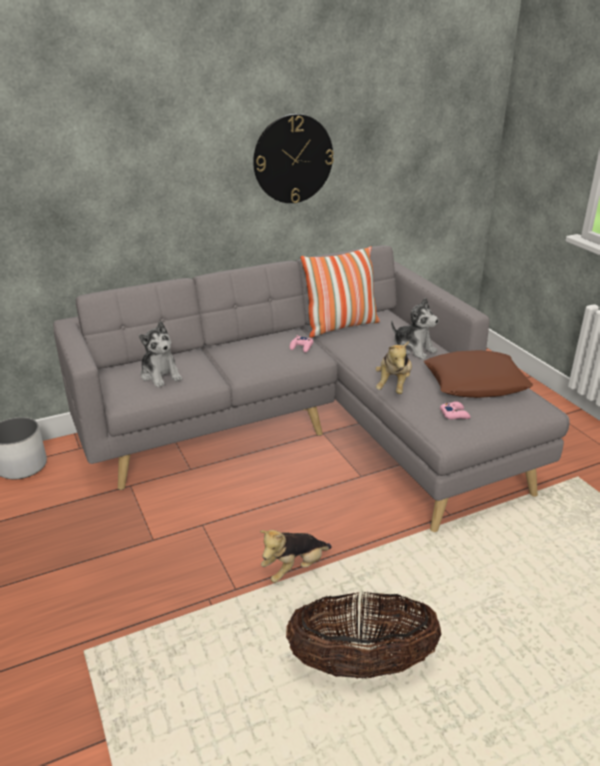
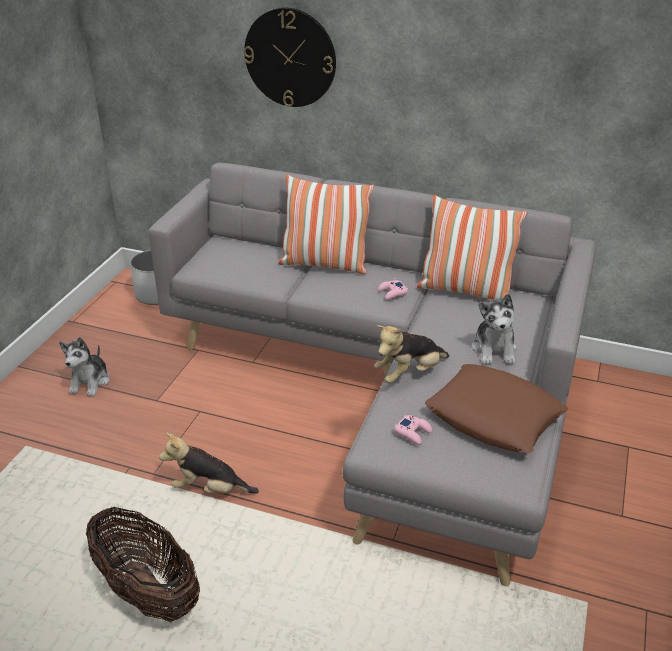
camera: 45 degrees right, 5 degrees up
(160, 375) = (246, 262): plush toy -> plush toy (90, 382)
(223, 351) = (324, 264): none -> pillow
(293, 159) = (468, 82): wall clock -> wall clock (290, 58)

